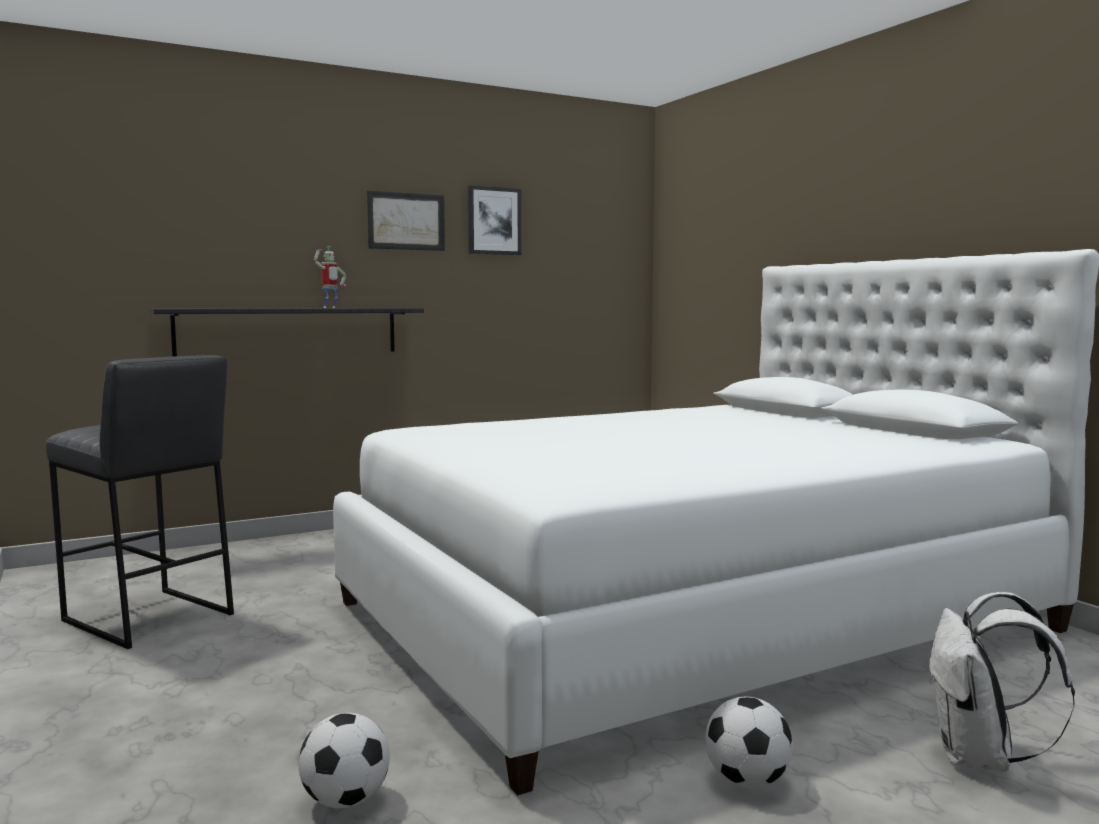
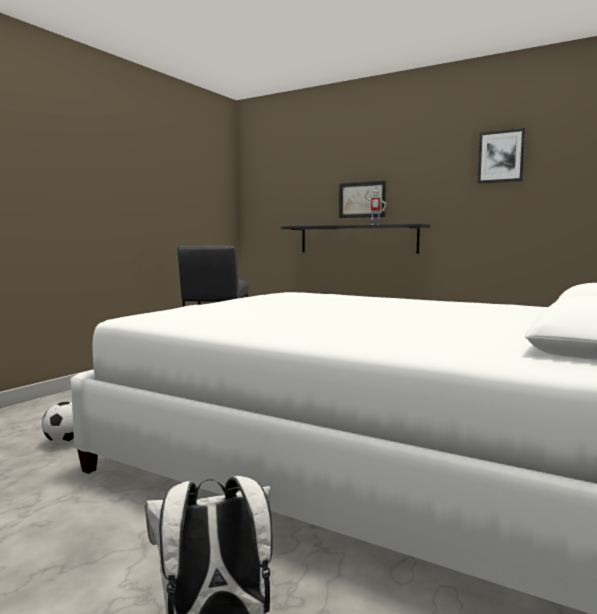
camera: 60 degrees right, 0 degrees up
(406, 221) = (432, 165): picture -> picture (362, 199)
(747, 781) = (123, 528): football -> none

